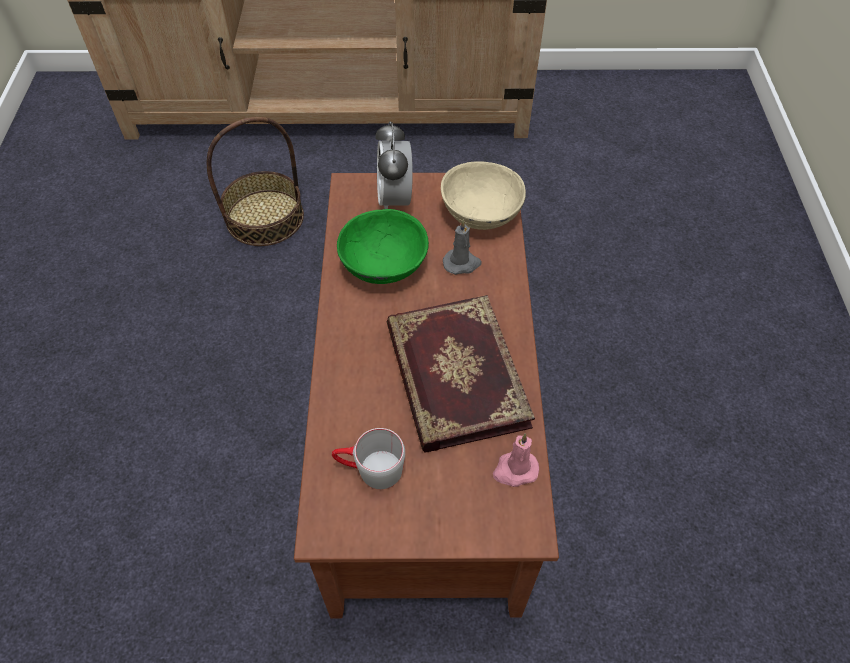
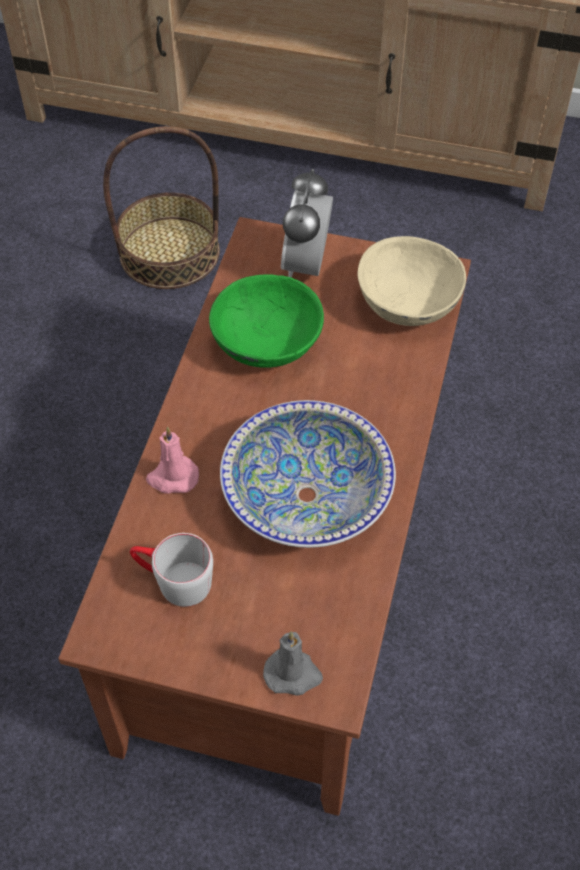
camera: 15 degrees right, 0 degrees up
(453, 375) = (306, 495): book -> bowl
(462, 263) = (362, 361): grey candle -> grey candle (293, 674)
(515, 470) = (342, 622): pink candle -> pink candle (172, 477)

